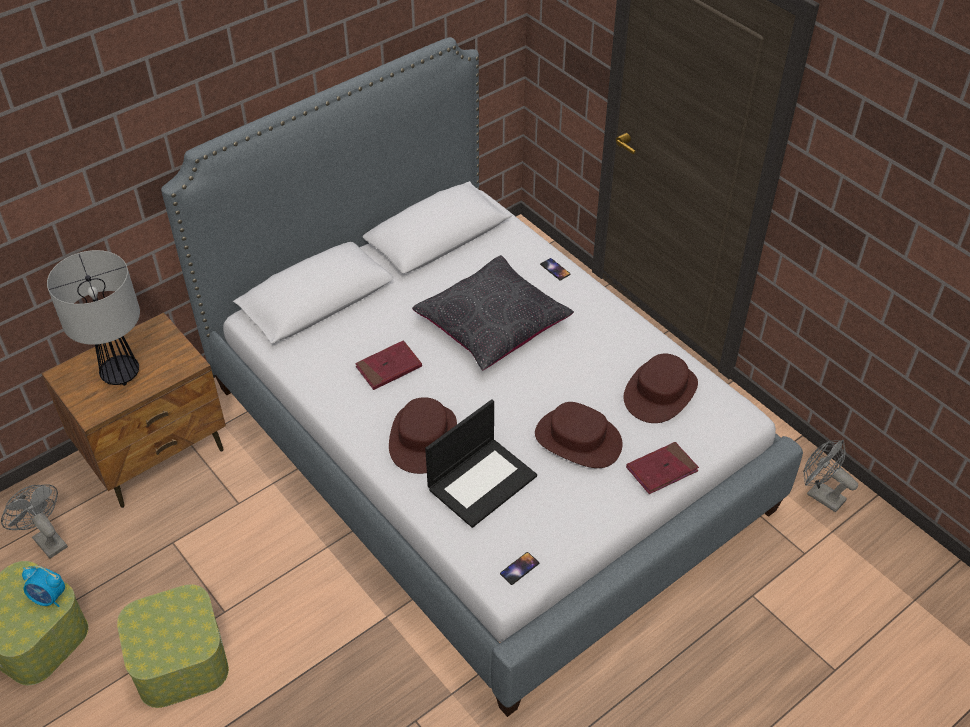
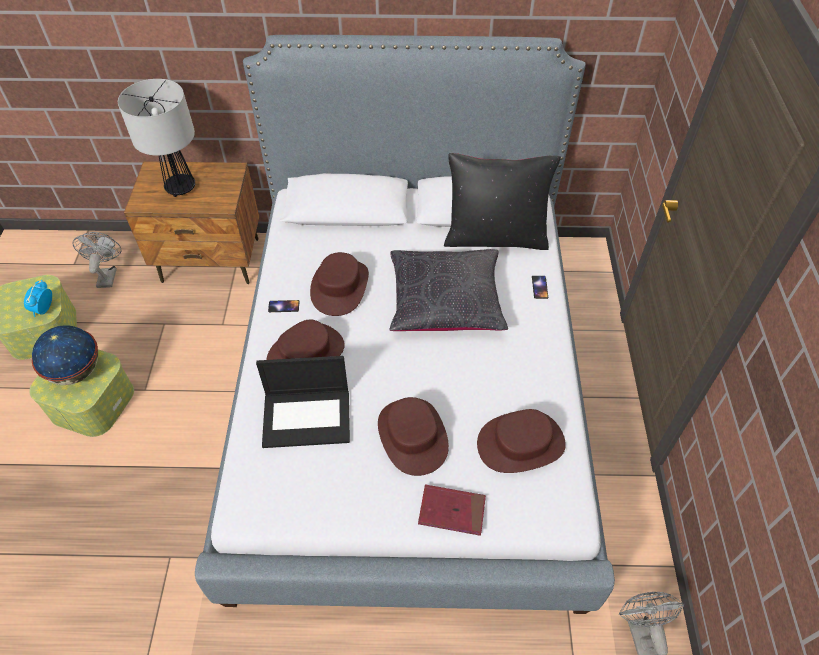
camera: 40 degrees right, 5 degrees up
(49, 598) = (44, 309): alarm clock -> alarm clock turned 45 degrees clockwise
(163, 625) = (76, 372): none -> globe
(389, 367) = (339, 287): red book -> brown hat
(477, 249) = (495, 237): none -> black pillow
(519, 568) = (261, 506): phone -> phone (283, 306)

